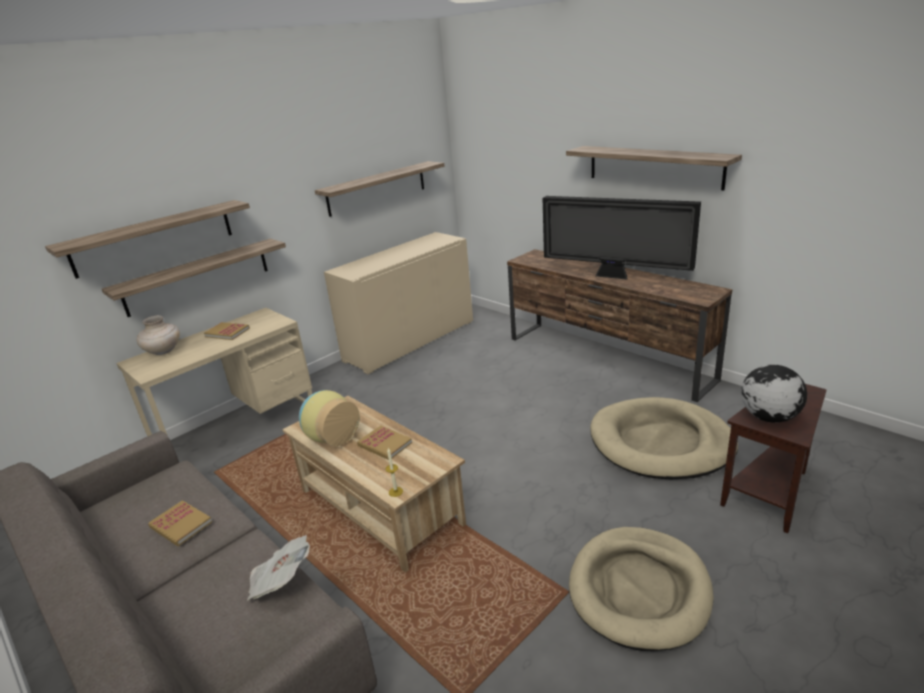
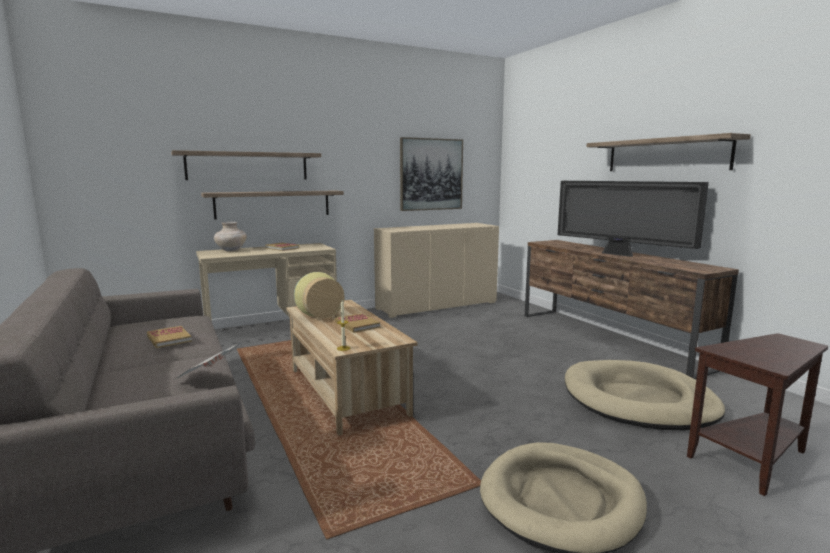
camera: 15 degrees right, 15 degrees down
(377, 188) = (431, 174): shelf -> picture
(768, 417) = (745, 351): globe -> none

